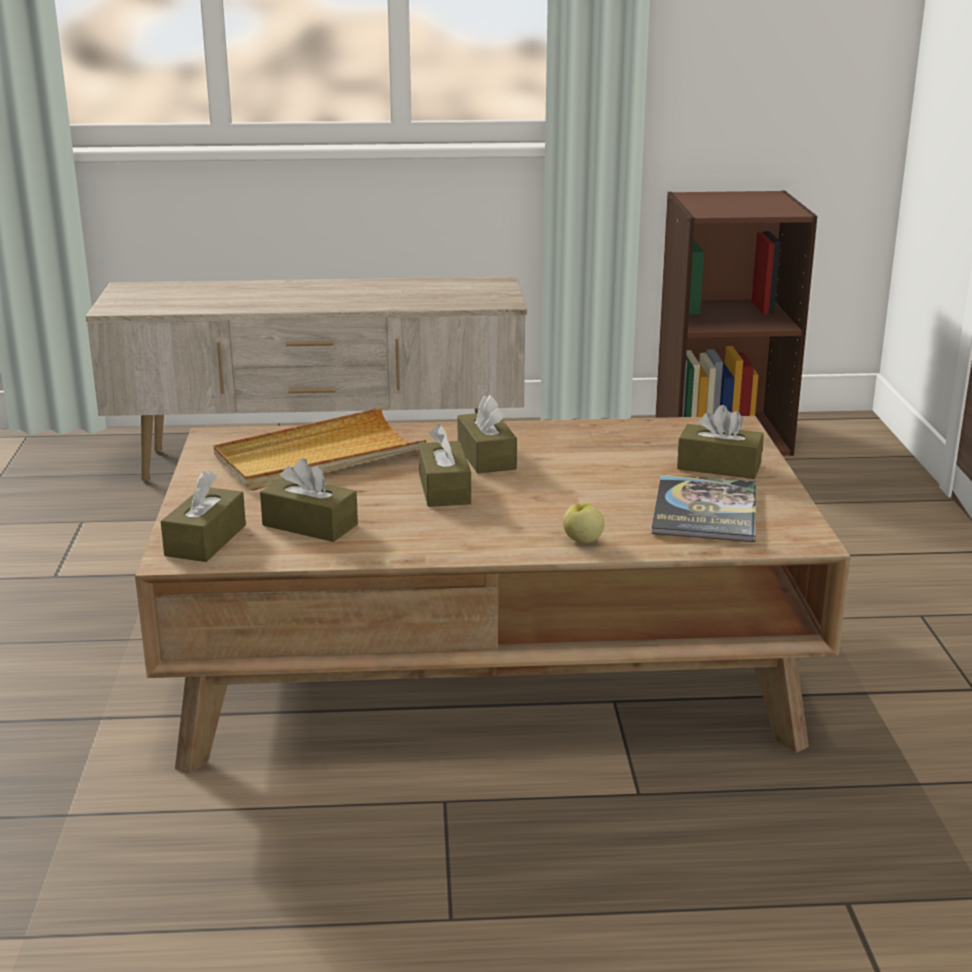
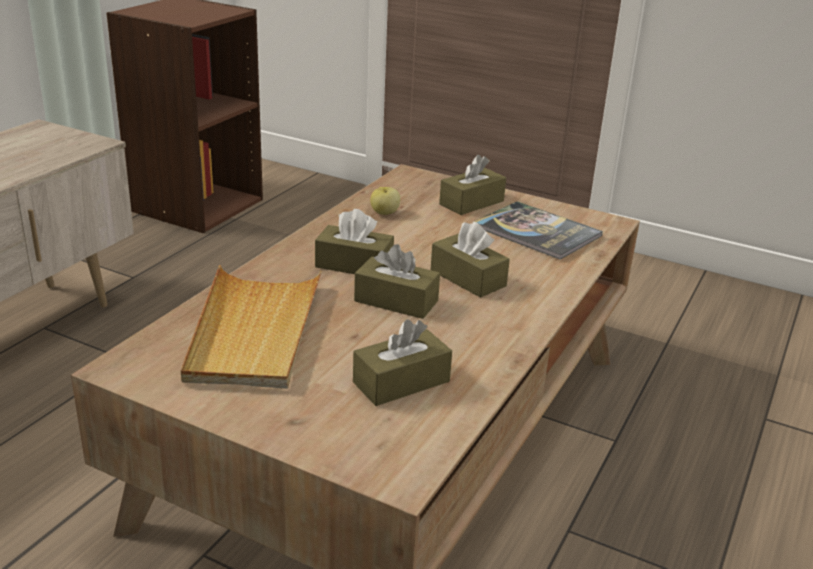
camera: 60 degrees left, 5 degrees up
(206, 540) = (377, 447): brown tissue box -> brown tissue box (468, 278)
(582, 540) = (545, 284): apple -> apple (384, 213)

